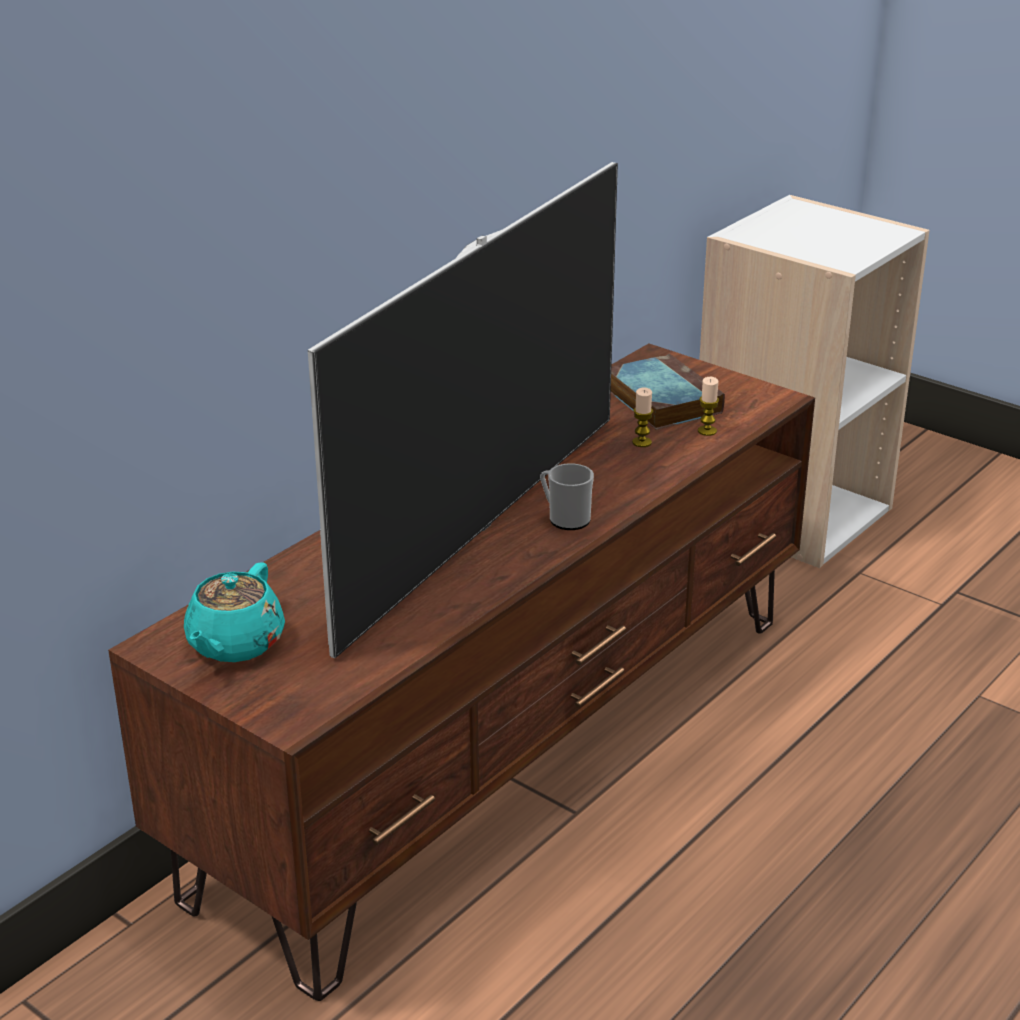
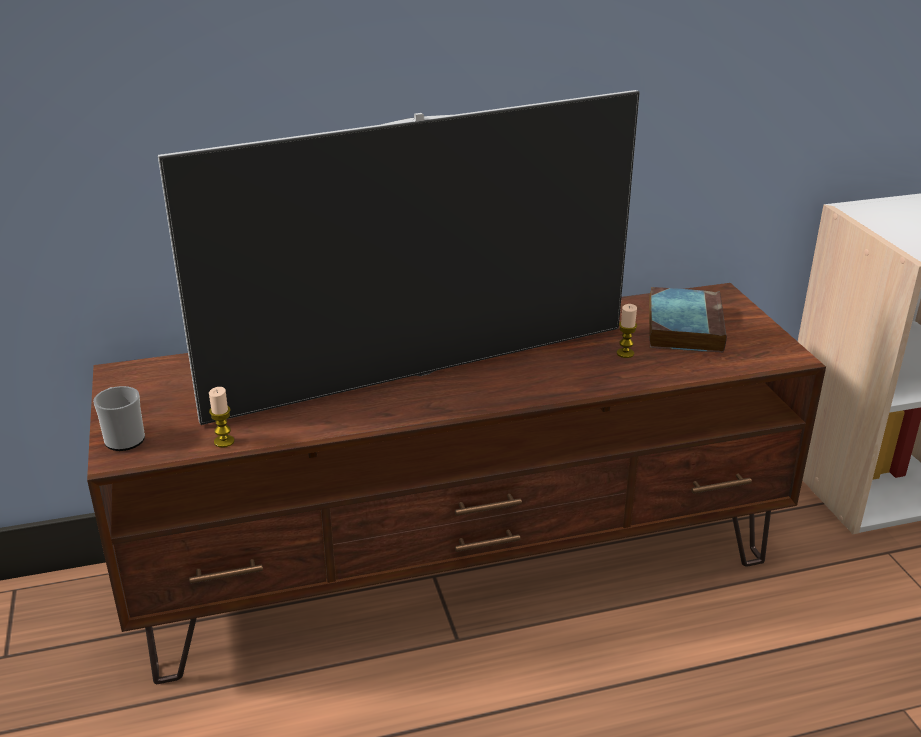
camera: 35 degrees right, 0 degrees up
(234, 644) = (161, 390): turquoise teapot -> none
(565, 518) = (489, 389): mug -> mug (123, 437)
(707, 431) = (691, 362): candle -> candle (224, 441)

